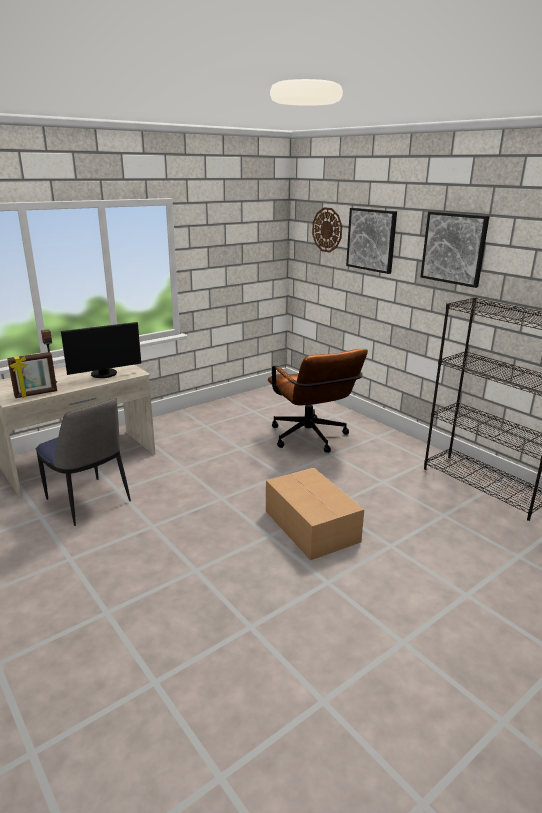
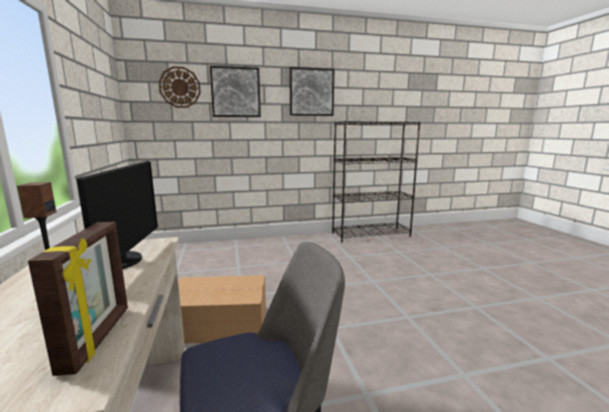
camera: 65 degrees left, 10 degrees down
(311, 439) = (263, 262): brown office chair -> none
(311, 527) = (399, 295): cardboard box -> cardboard box (220, 324)

